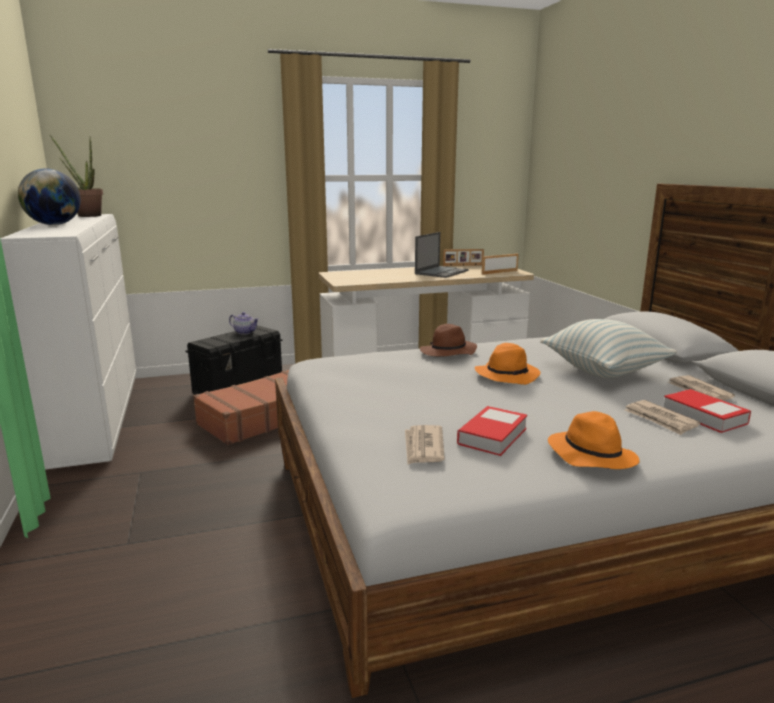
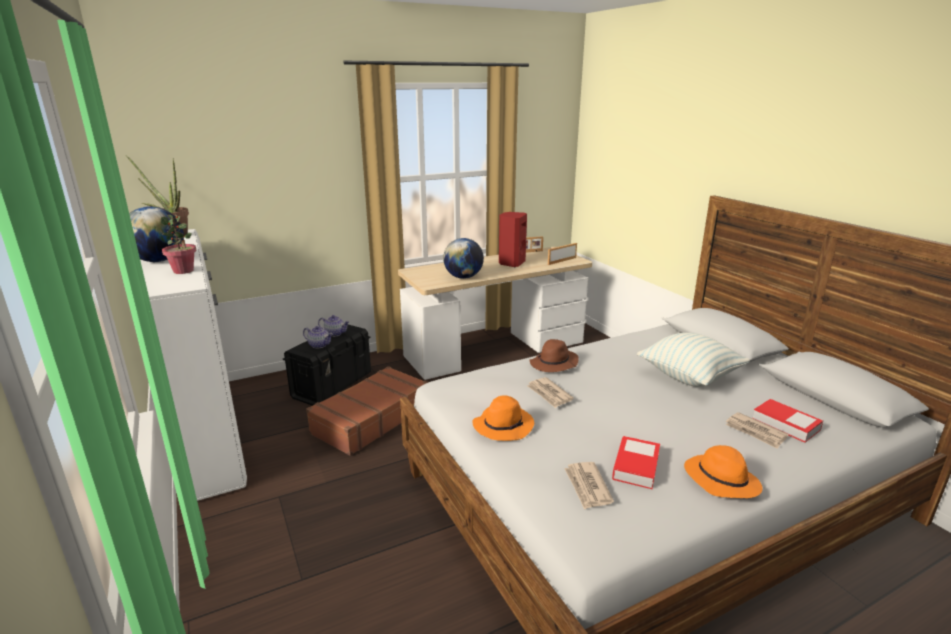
camera: 10 degrees left, 5 degrees up
(69, 229) = (184, 271): none -> potted plant
(224, 340) = (319, 345): none -> teapot
(382, 279) = (463, 277): none -> globe
(442, 272) = (511, 263): laptop -> red speaker
(507, 375) = (616, 389): orange hat -> orange hat (503, 425)
(699, 392) = (771, 395): newspaper -> newspaper (549, 394)

